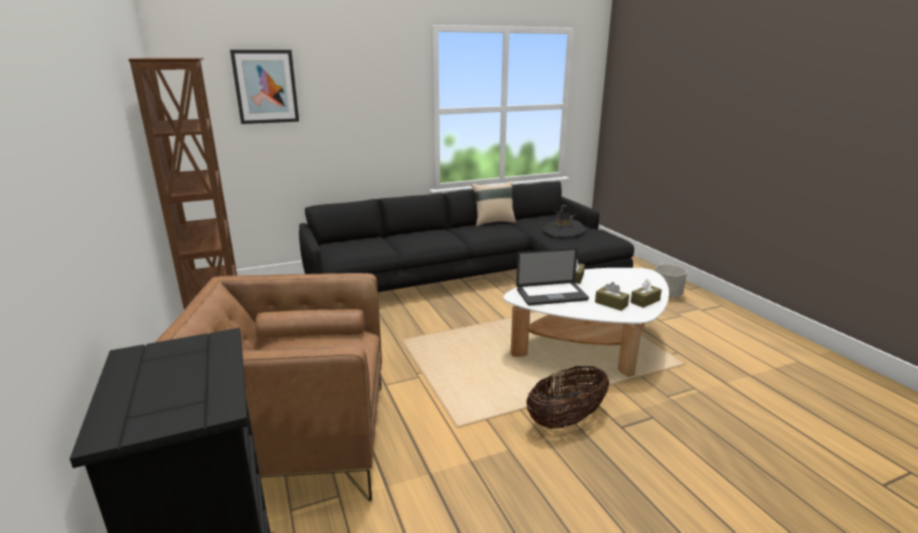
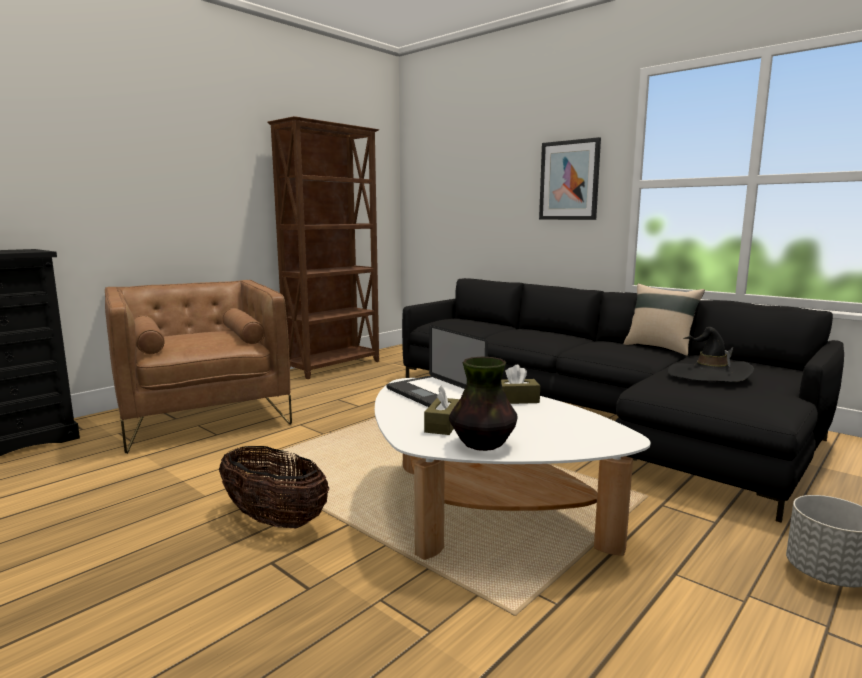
camera: 65 degrees right, 10 degrees down
(265, 87) = (466, 160): picture -> picture (569, 180)
(645, 301) = (482, 445): brown tissue box -> vase

